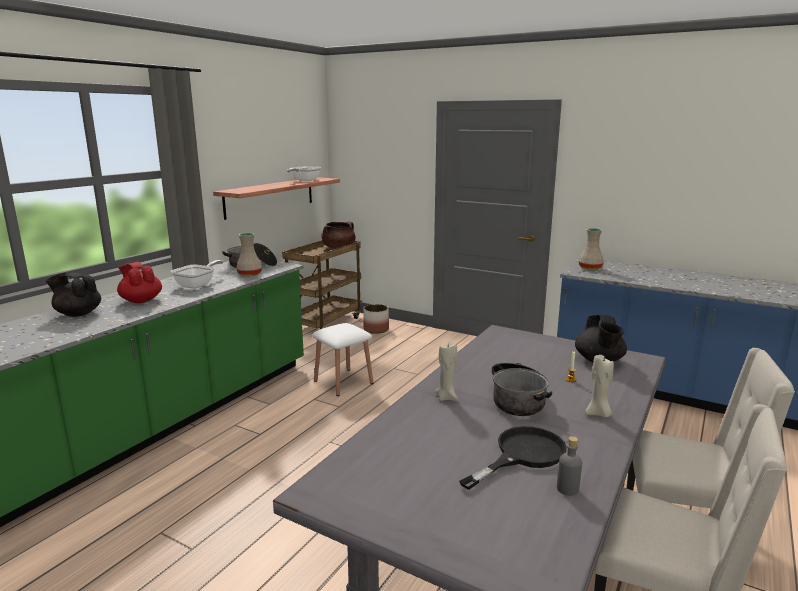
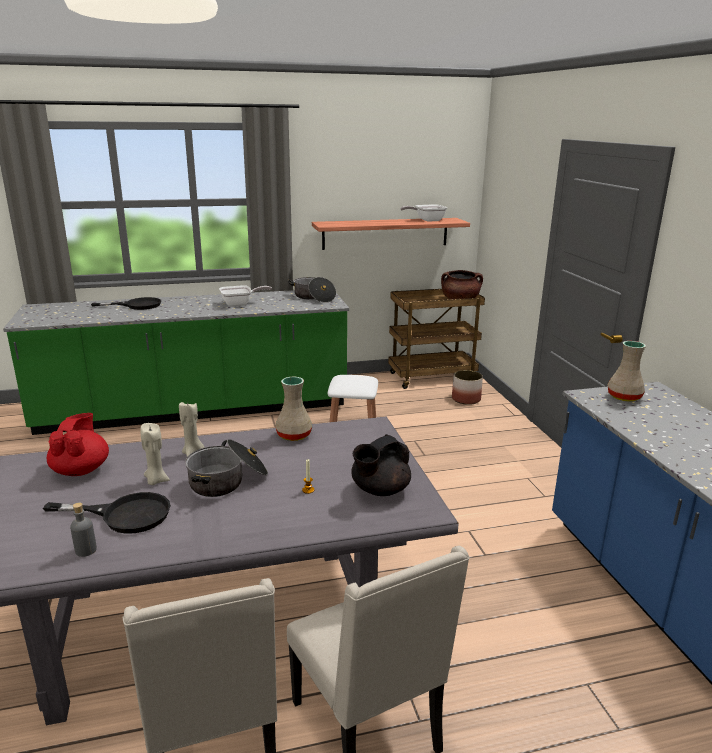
camera: 45 degrees right, 5 degrees up
(78, 314) = (136, 305): black teapot -> black frying pan
(141, 300) = (184, 306): red teapot -> red teapot (81, 469)
(249, 274) = (291, 305): beige vase -> beige vase (294, 435)
(598, 414) = (247, 524): beige candle -> beige candle (156, 480)

